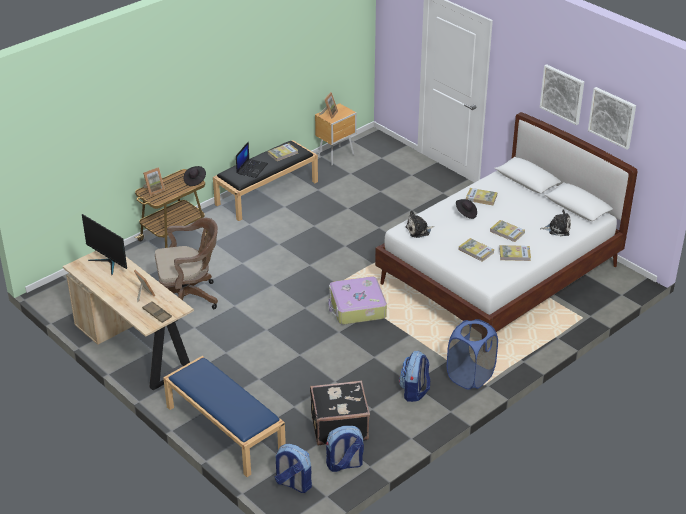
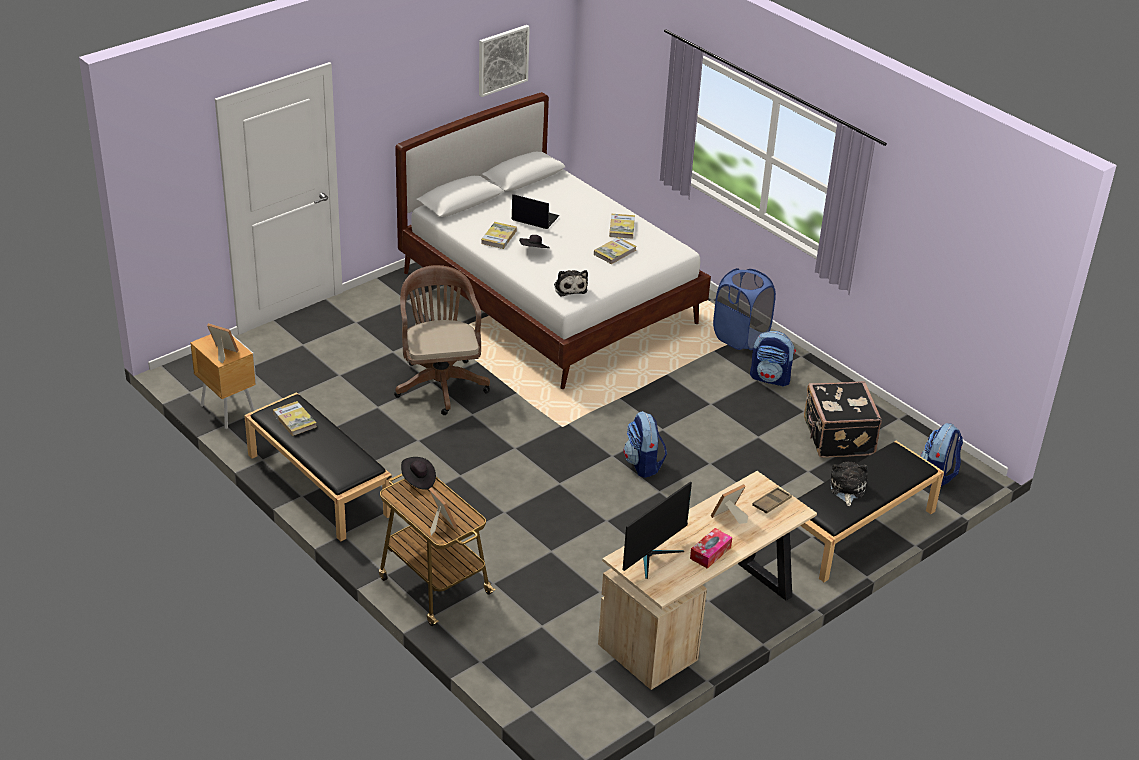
camera: 90 degrees left, 0 degrees up
(108, 286) = (710, 553): none -> tissue box
(188, 298) = (587, 566): brown office chair -> brown office chair (440, 382)
(224, 429) = (857, 530): blue bench -> black bench
(251, 168) = (332, 452): laptop -> laptop (534, 218)
(344, 465) = (899, 436): backpack -> backpack (643, 464)
(357, 308) = (613, 412): suitcase -> none
(507, 232) = (576, 227): book -> none
(557, 229) = (570, 195): plush toy -> plush toy (847, 489)
(562, 94) = (440, 81): picture -> none

